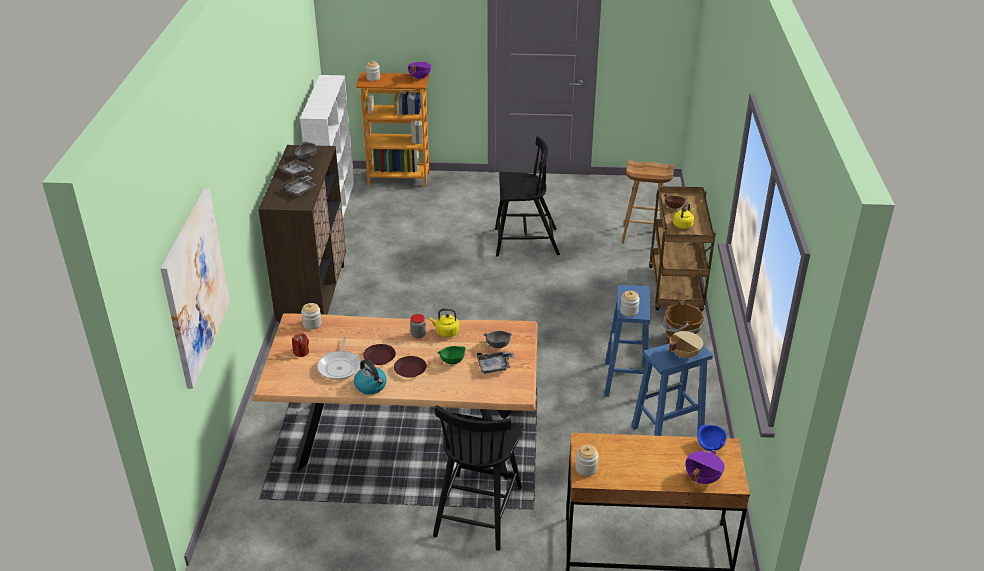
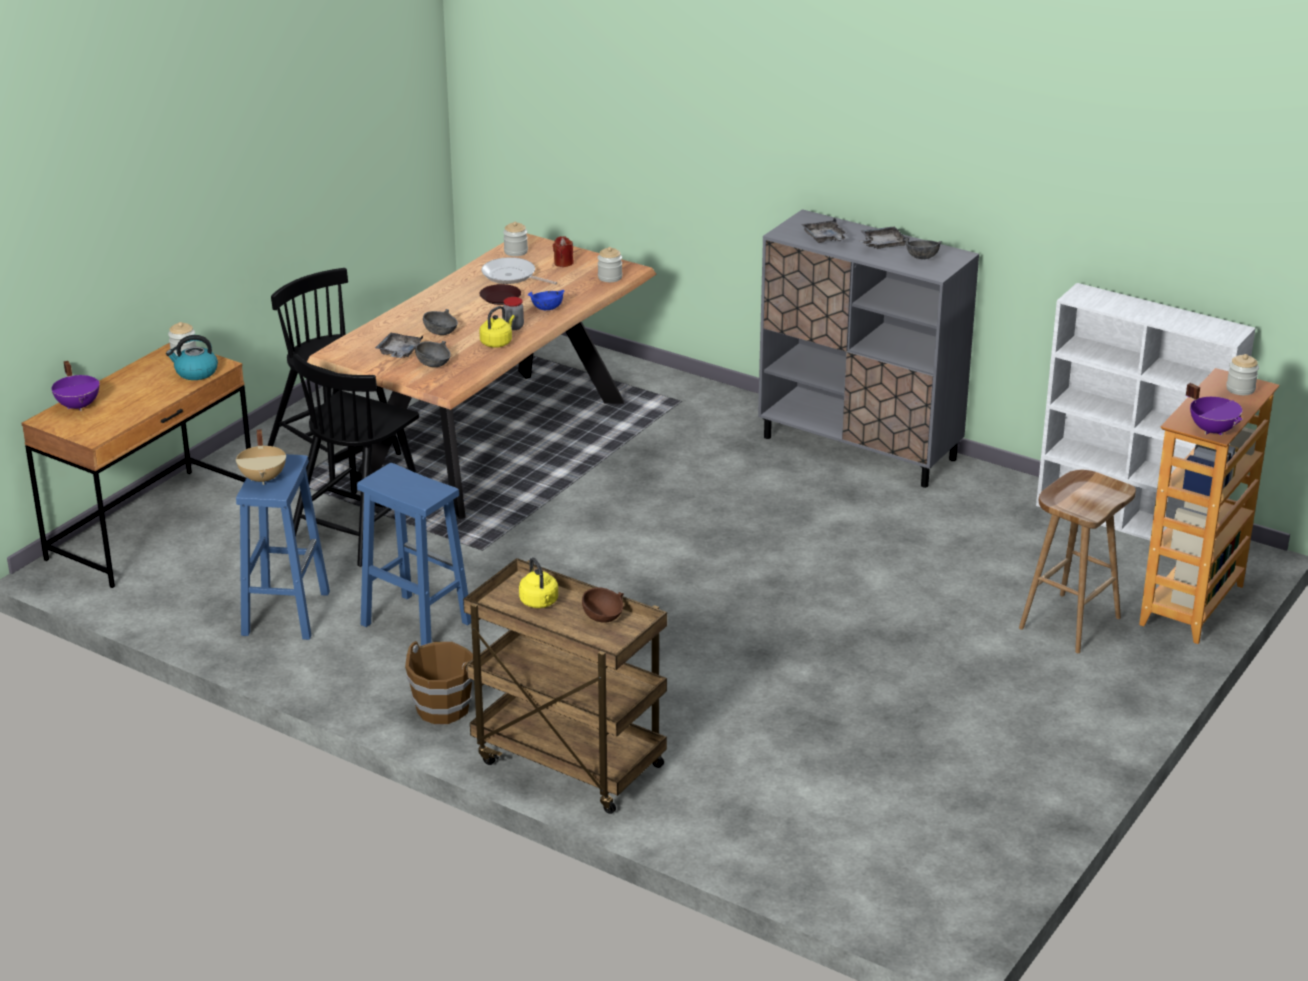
camera: 120 degrees right, 5 degrees down
(195, 286) = (588, 106): picture -> none
(313, 297) = (860, 448): brown cabinet -> grey cabinet
(371, 386) = (457, 284): kettle -> kettle (195, 372)
(410, 369) = (457, 308): brown plate -> none
(452, 361) = (441, 333): green bowl -> grey bowl
(525, 242) = (856, 665): black chair -> black chair (359, 527)
(629, 311) = (391, 474): jar -> jar (516, 251)
(642, 236) = (764, 802): brown stool -> brown stool (1069, 622)
(710, 446) = (108, 428): blue bowl -> blue bowl (547, 308)

